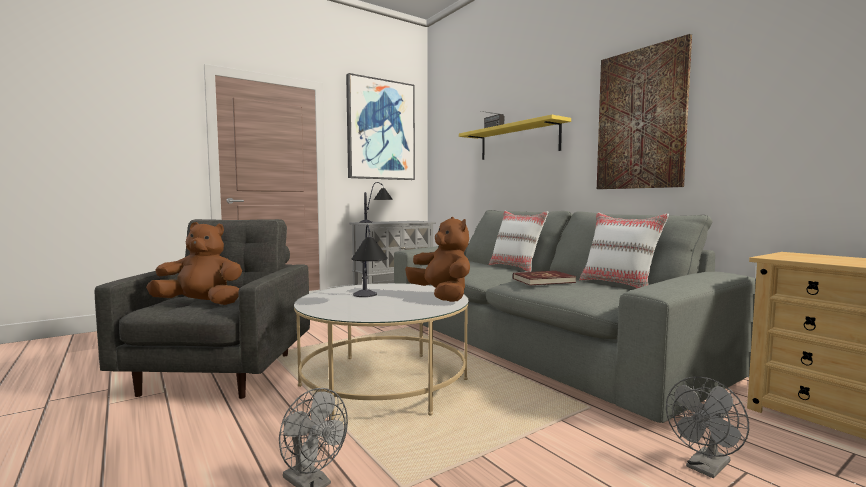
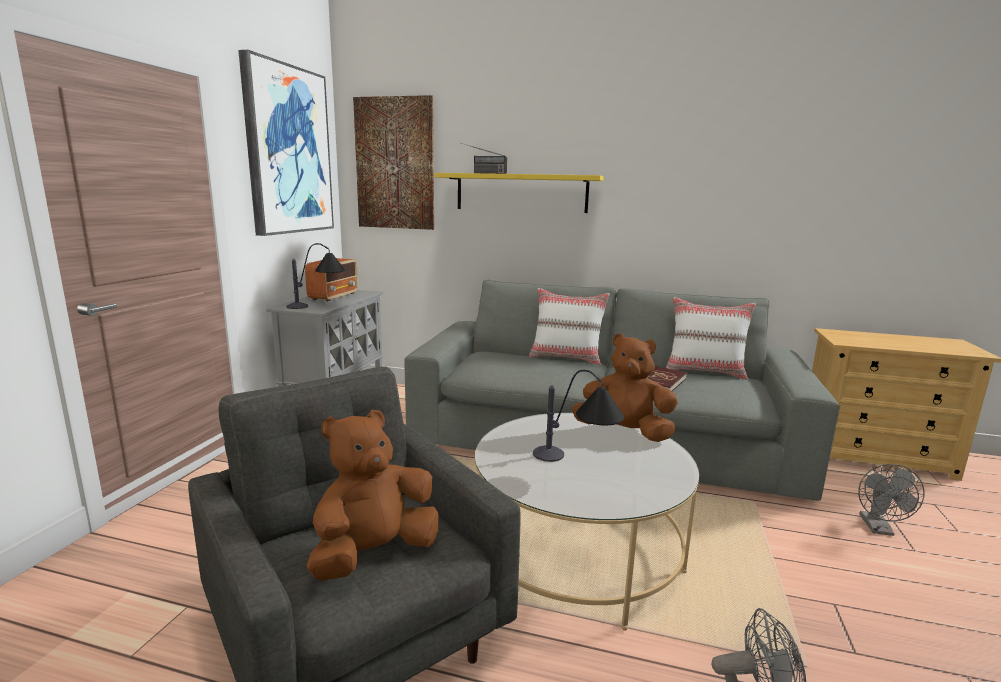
camera: 40 degrees left, 10 degrees up
(400, 221) = (334, 296): none -> radio
(641, 119) = (691, 193): picture -> picture (395, 164)

